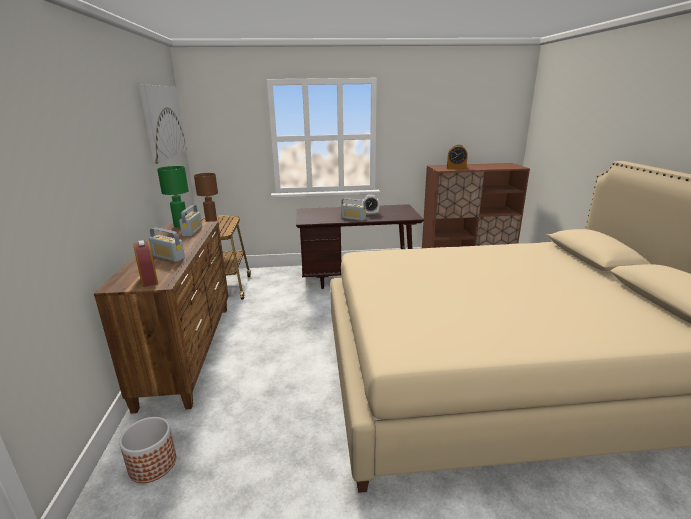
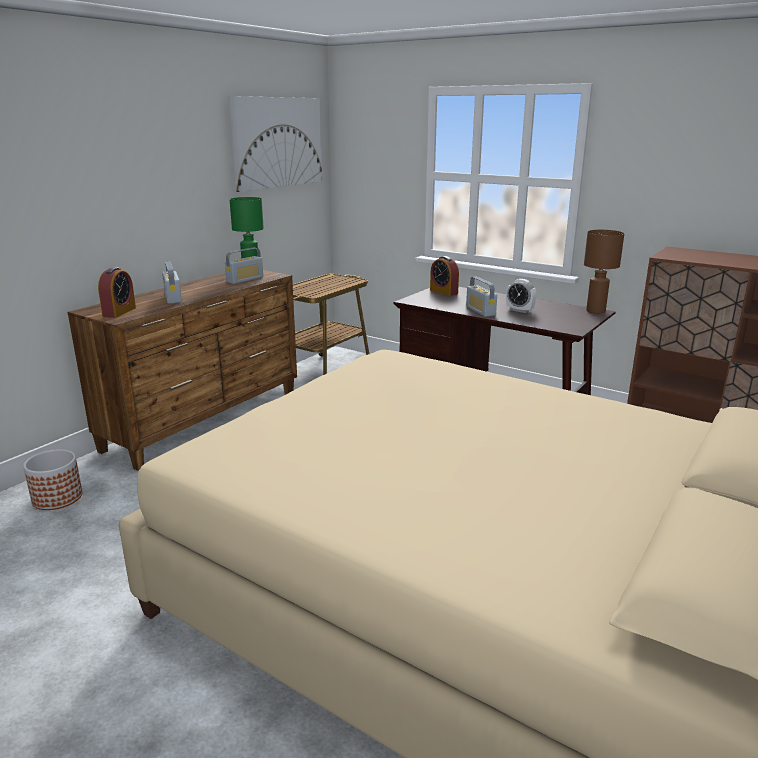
camera: 40 degrees right, 0 degrees up
(211, 220) = (331, 278): brown table lamp -> brown table lamp (596, 311)
(456, 168) = (704, 258): alarm clock -> alarm clock (443, 292)

